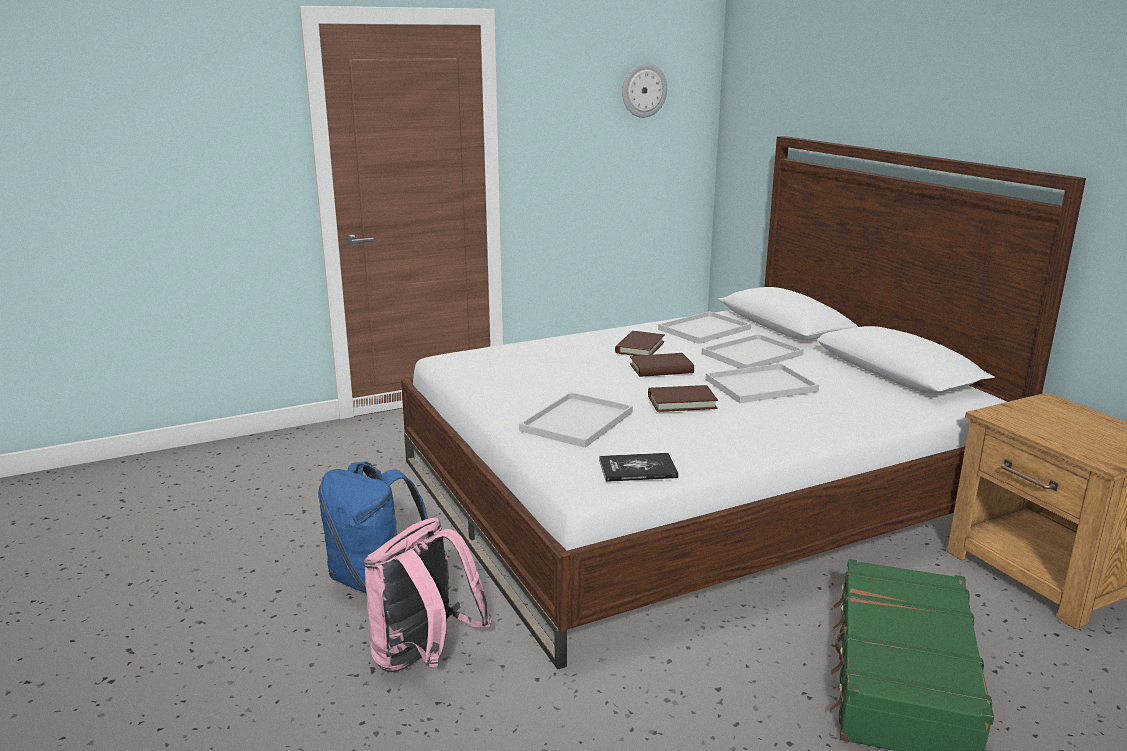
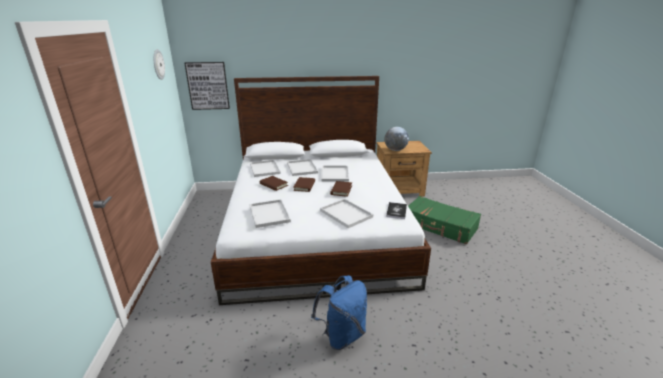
camera: 70 degrees left, 5 degrees up
(423, 658) = (409, 326): pink backpack -> none
(517, 364) = (270, 214): none -> white tray
(752, 147) = (208, 86): none -> picture
(1023, 421) = (395, 150): none -> globe

